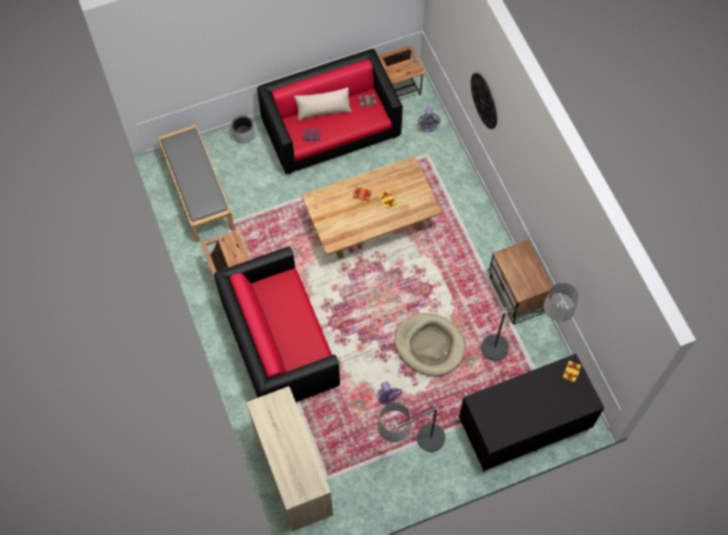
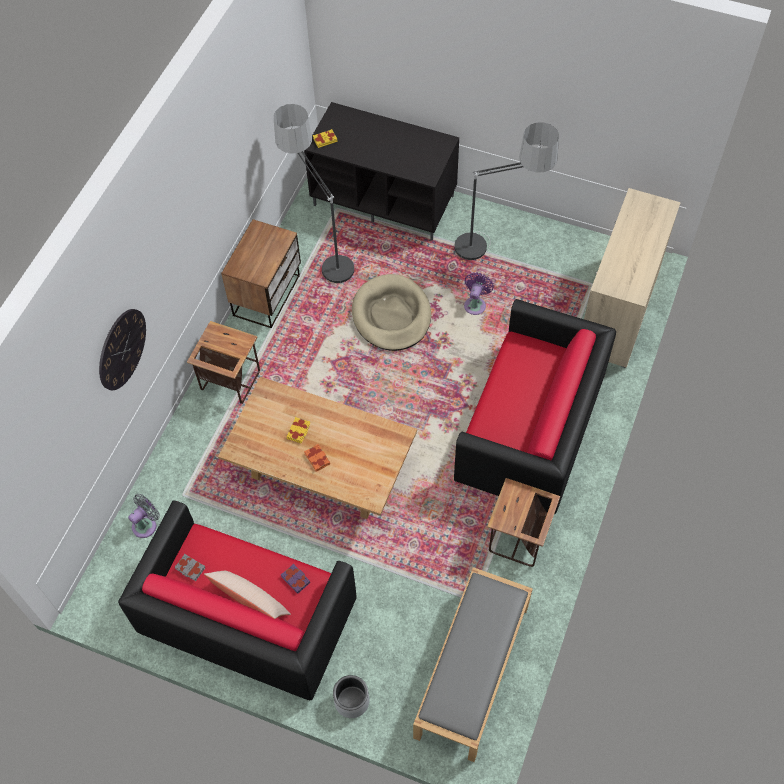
camera: 135 degrees left, 5 degrees down
(401, 89) = (119, 597): side table -> side table (230, 381)

